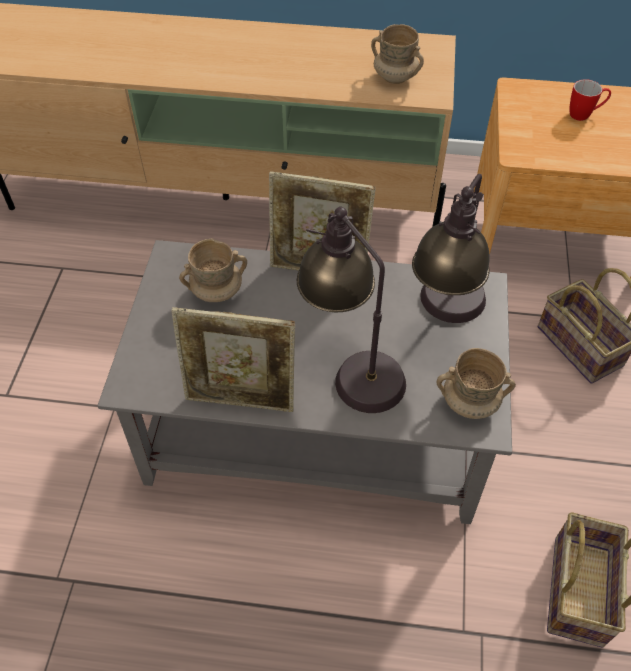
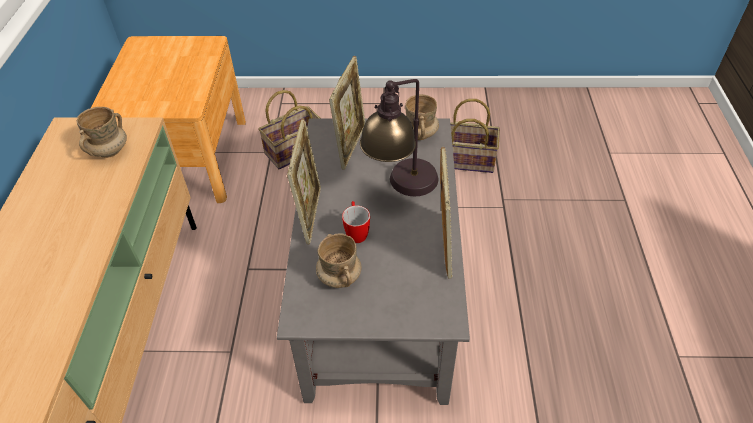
camera: 95 degrees left, 5 degrees down
(445, 316) = (351, 145): table lamp -> picture frame
(584, 115) = (148, 75): mug -> mug (356, 232)

